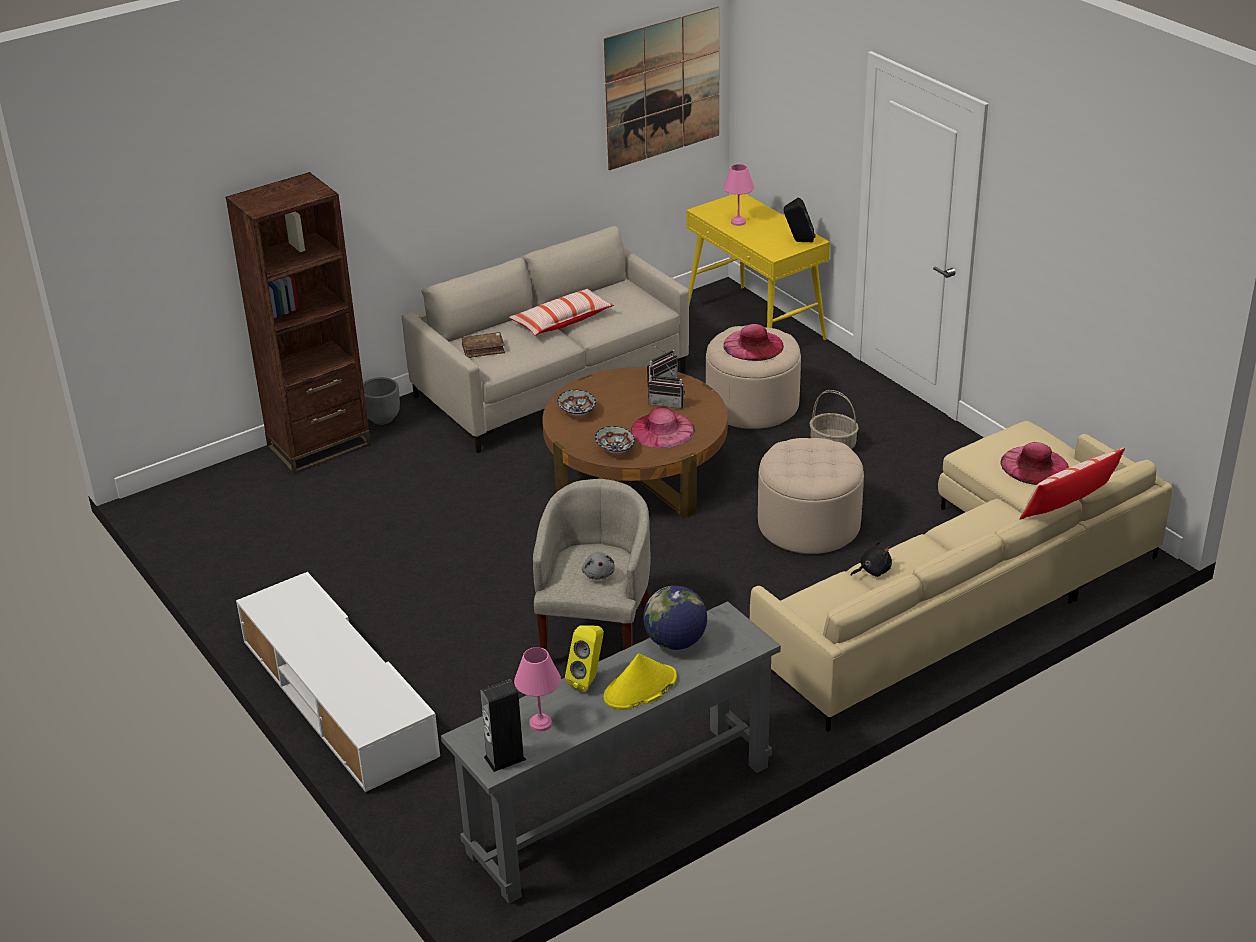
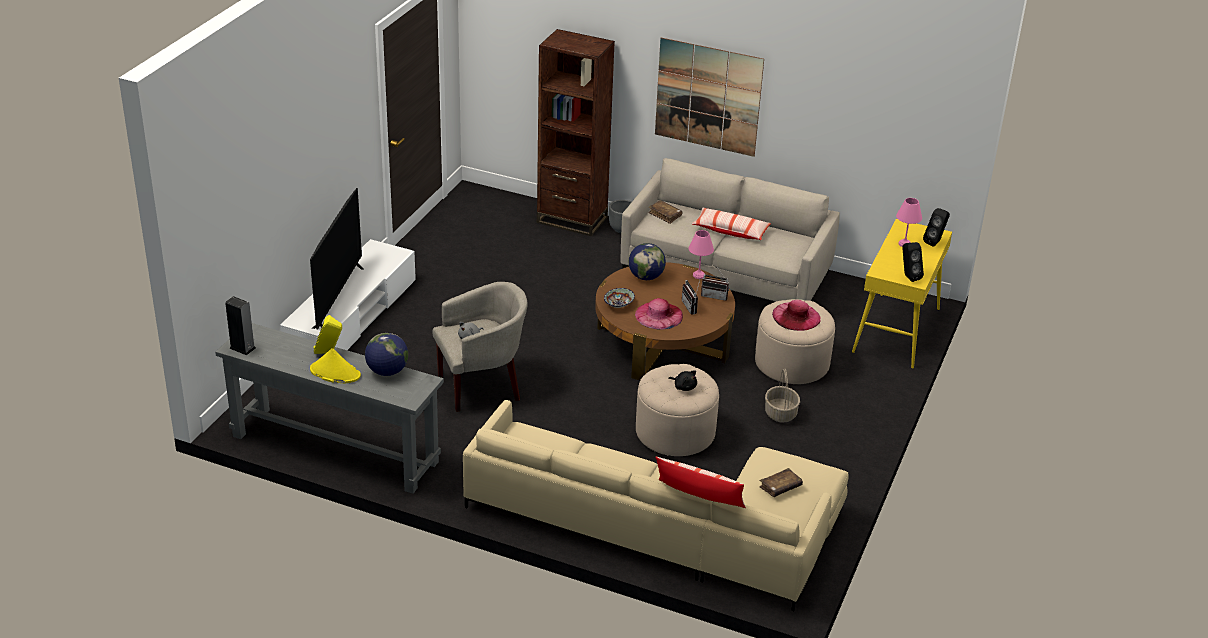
camera: 55 degrees right, 0 degrees up
(349, 672) = (338, 297): none -> television
(540, 724) = (279, 350): pink table lamp -> pink table lamp (698, 275)
(577, 412) = (646, 277): bowl -> globe
(662, 88) = (909, 118): picture -> picture (708, 97)
(751, 206) = (935, 242): none -> black speaker
(873, 571) = (589, 451): black plush toy -> black plush toy (684, 387)
(1034, 465) = (780, 487): pink hat -> brown book

